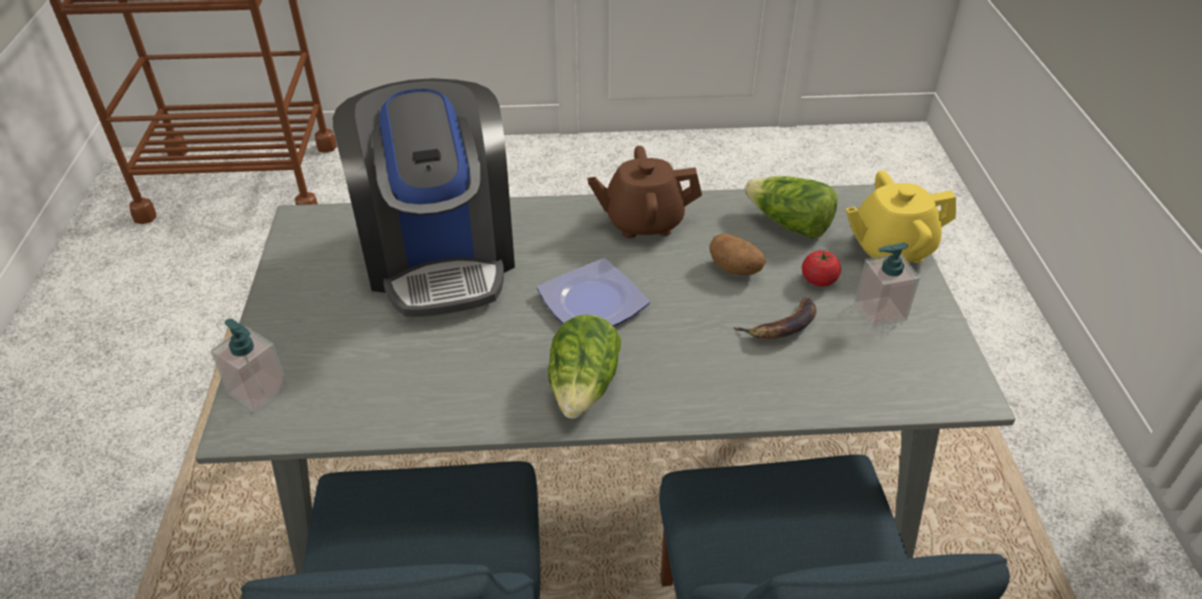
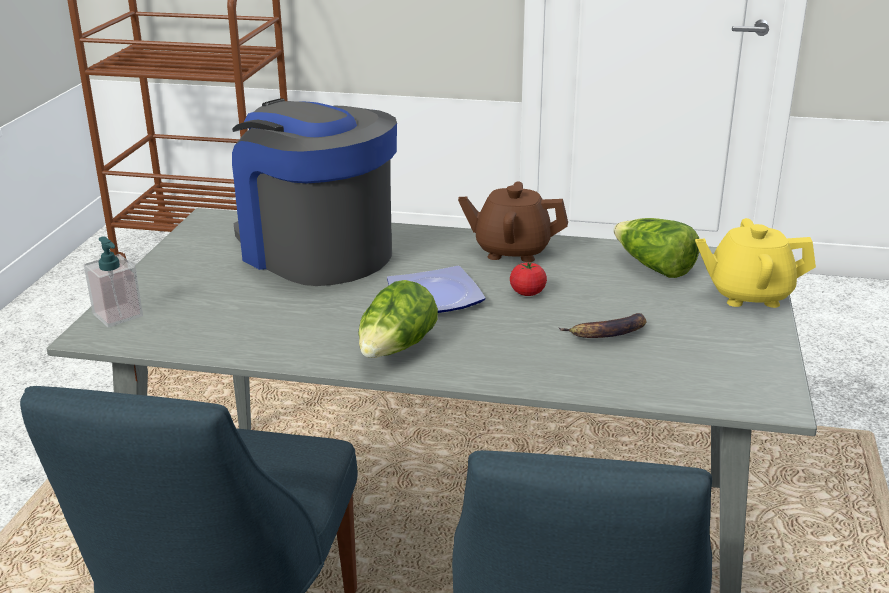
camera: 15 degrees right, 15 degrees down
(440, 255) = (315, 251): coffee machine -> coffee machine turned 135 degrees clockwise
(735, 269) = (583, 291): potato -> none
(818, 280) = (662, 307): tomato -> tomato (527, 292)
(879, 311) = (713, 336): soap dispenser -> none

